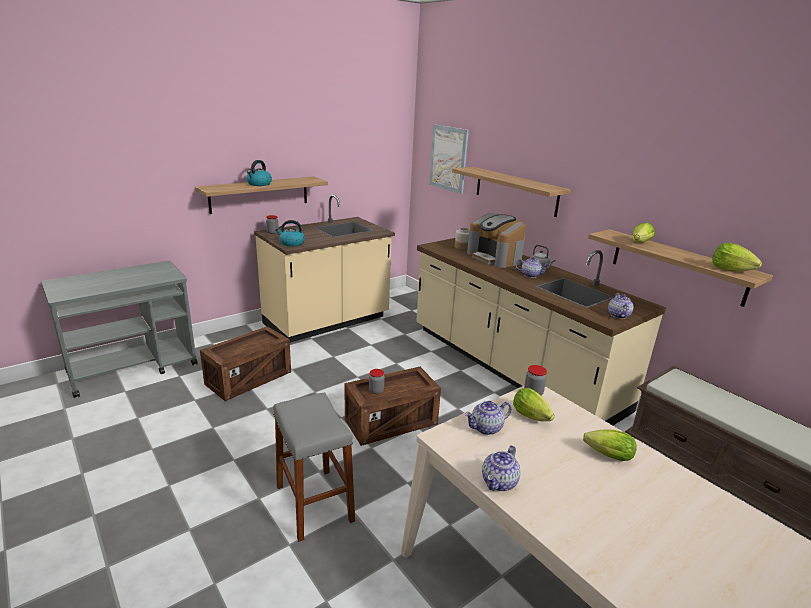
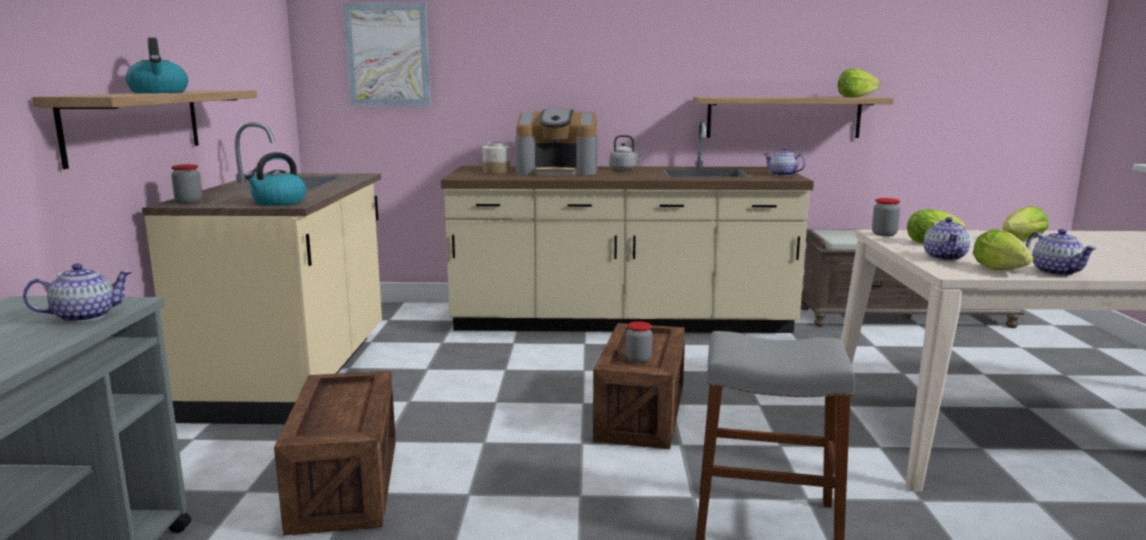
camera: 50 degrees left, 10 degrees down
(515, 191) = (537, 79): shelf -> none
(530, 275) = (636, 173): teapot -> teapot (85, 316)
(639, 243) = (753, 97): lettuce -> lettuce (1002, 271)

